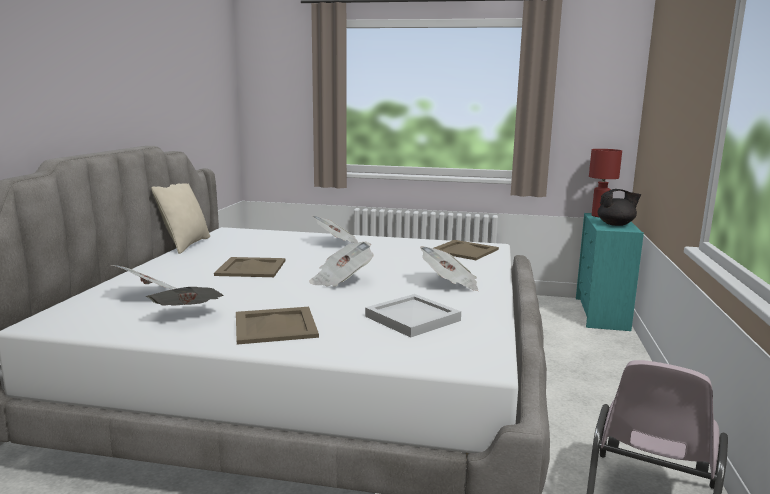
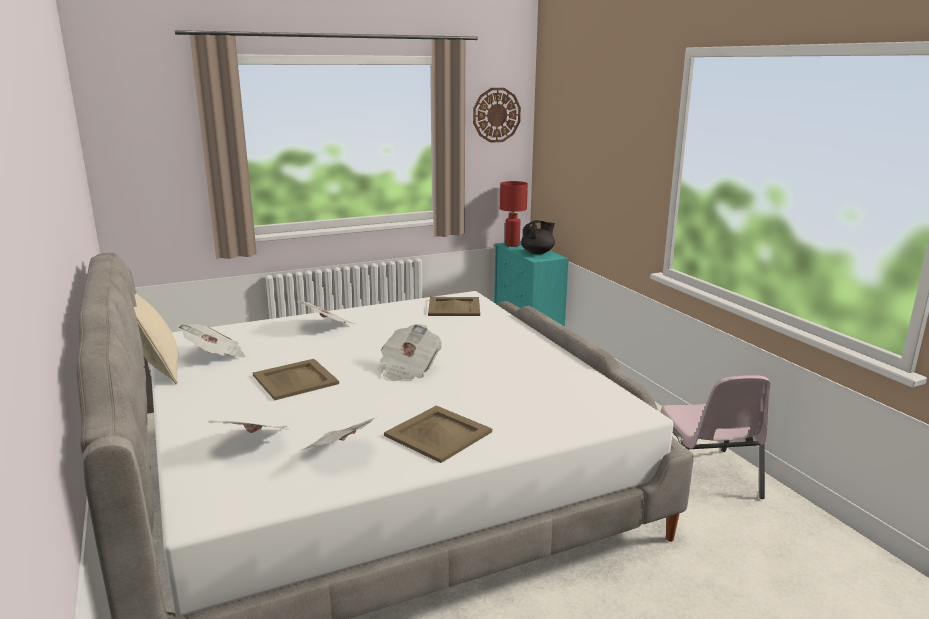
camera: 35 degrees left, 5 degrees up
(414, 318) = (530, 389): white tray -> none
(450, 284) = (501, 347): newspaper -> newspaper (215, 356)
(597, 78) = (496, 115): none -> wall clock

